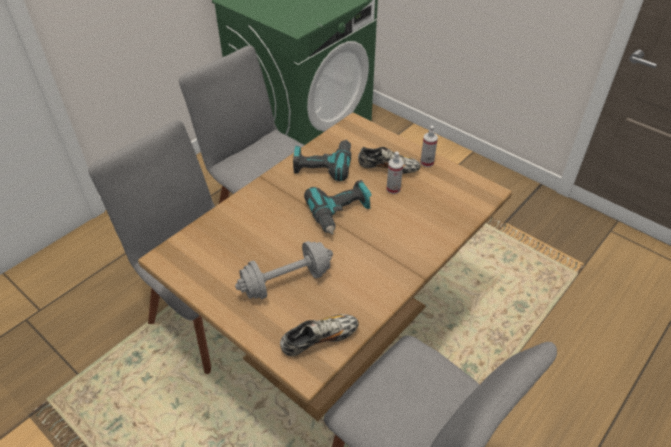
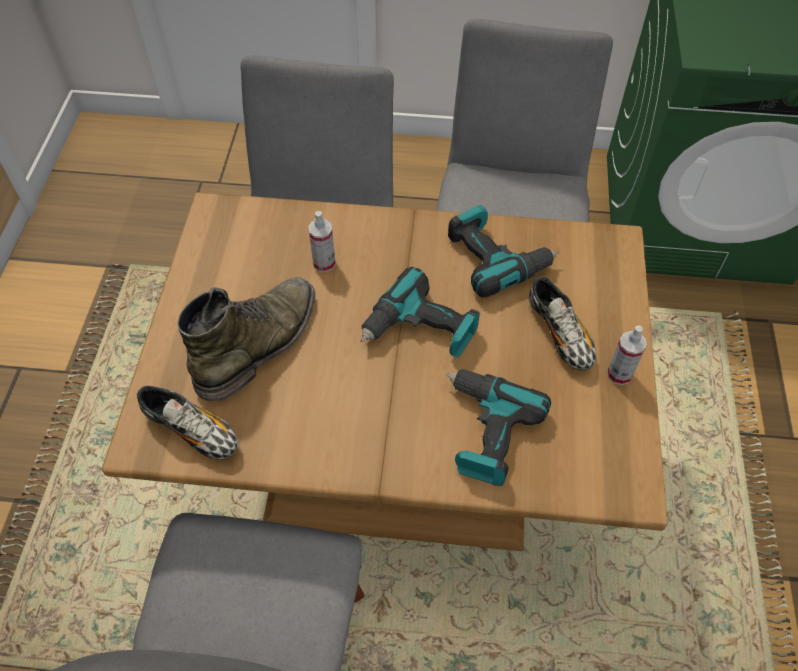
camera: 55 degrees right, 10 degrees up
(286, 281) = (259, 343): grey dumbbell -> green boot
(393, 189) = (522, 363): spray bottle -> spray bottle (324, 263)
(420, 221) = (485, 432): none -> power drill

